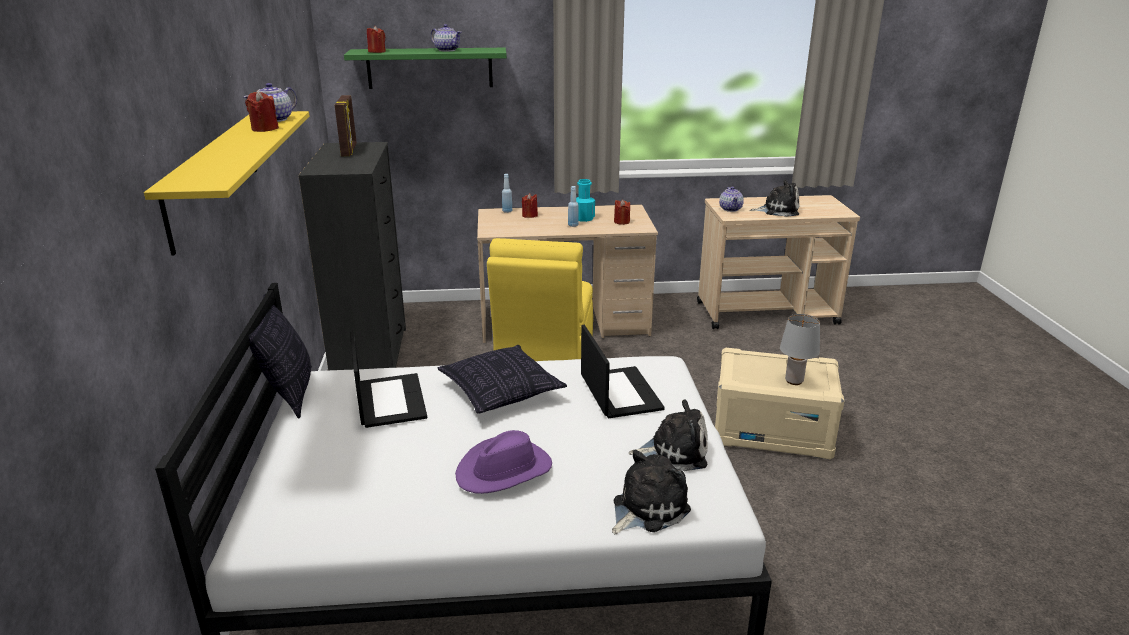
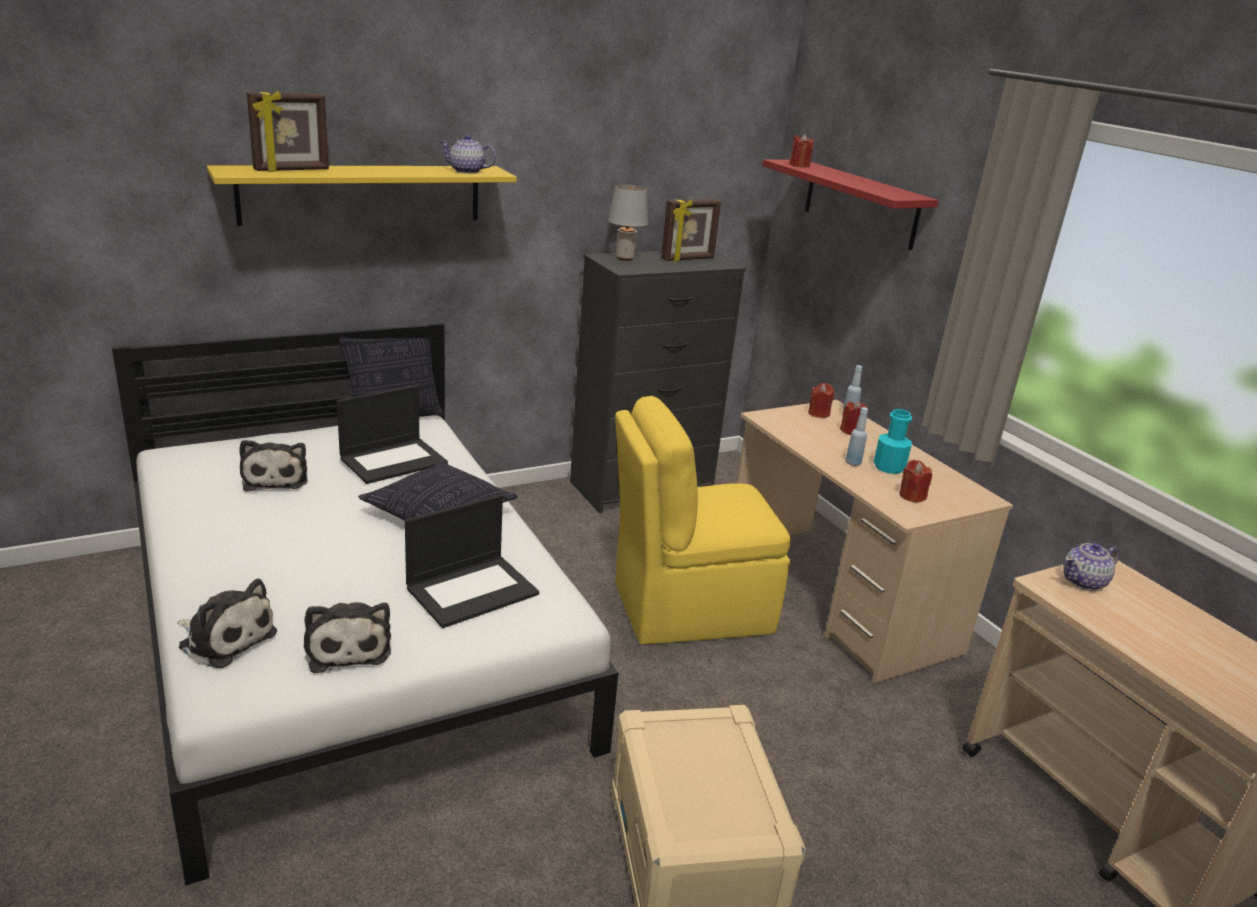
camera: 65 degrees right, 0 degrees up
(215, 164) = (292, 170): none -> picture frame
(264, 129) = (427, 171): red candle -> red candle (819, 413)
(430, 68) = (860, 203): green shelf -> red shelf
(447, 50) = (861, 182): teapot -> none
(504, 470) = (284, 541): purple hat -> none
(778, 210) = (1153, 636): plush toy -> plush toy (276, 478)
(794, 381) = (687, 794): grey table lamp -> grey table lamp (625, 258)

